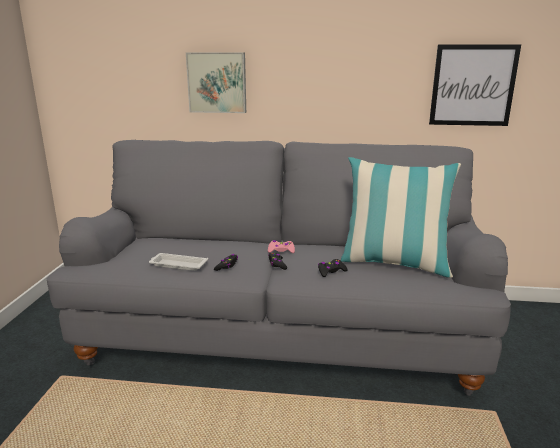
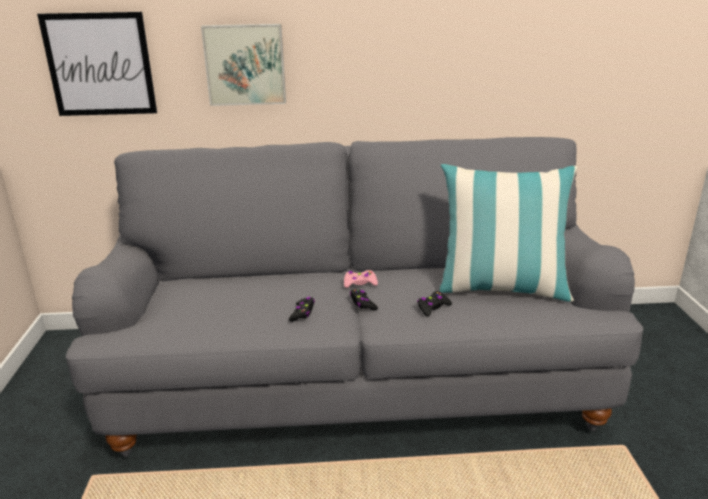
camera: 10 degrees left, 5 degrees up
(177, 265) = (239, 318): white tray -> none
(473, 85) = (566, 58): picture -> picture (100, 64)

